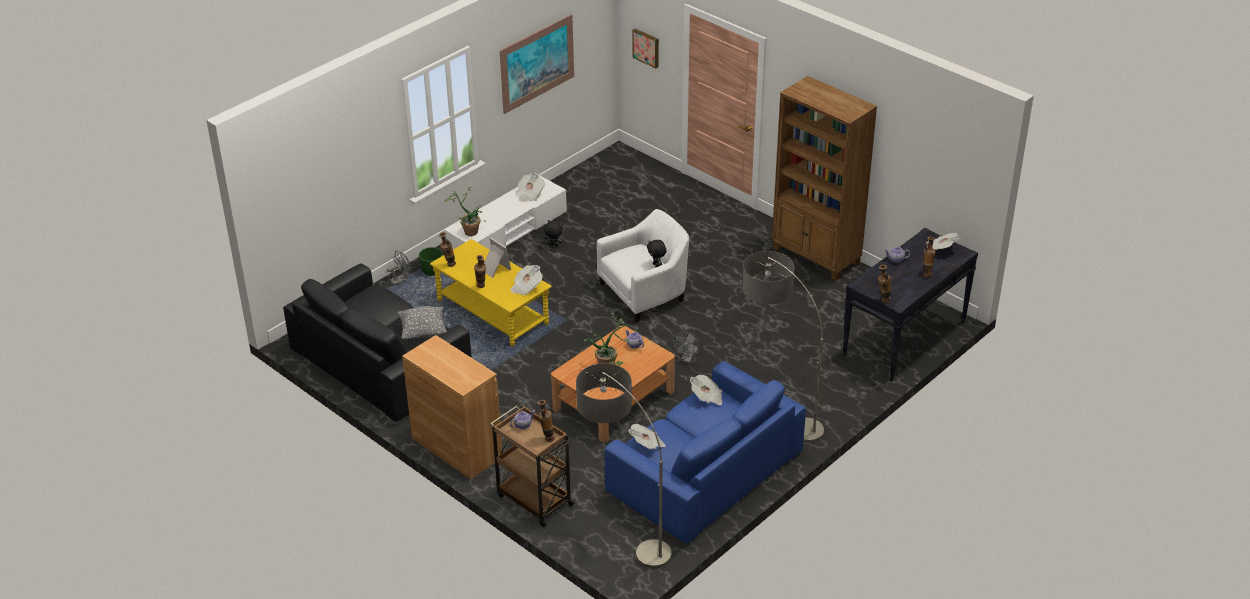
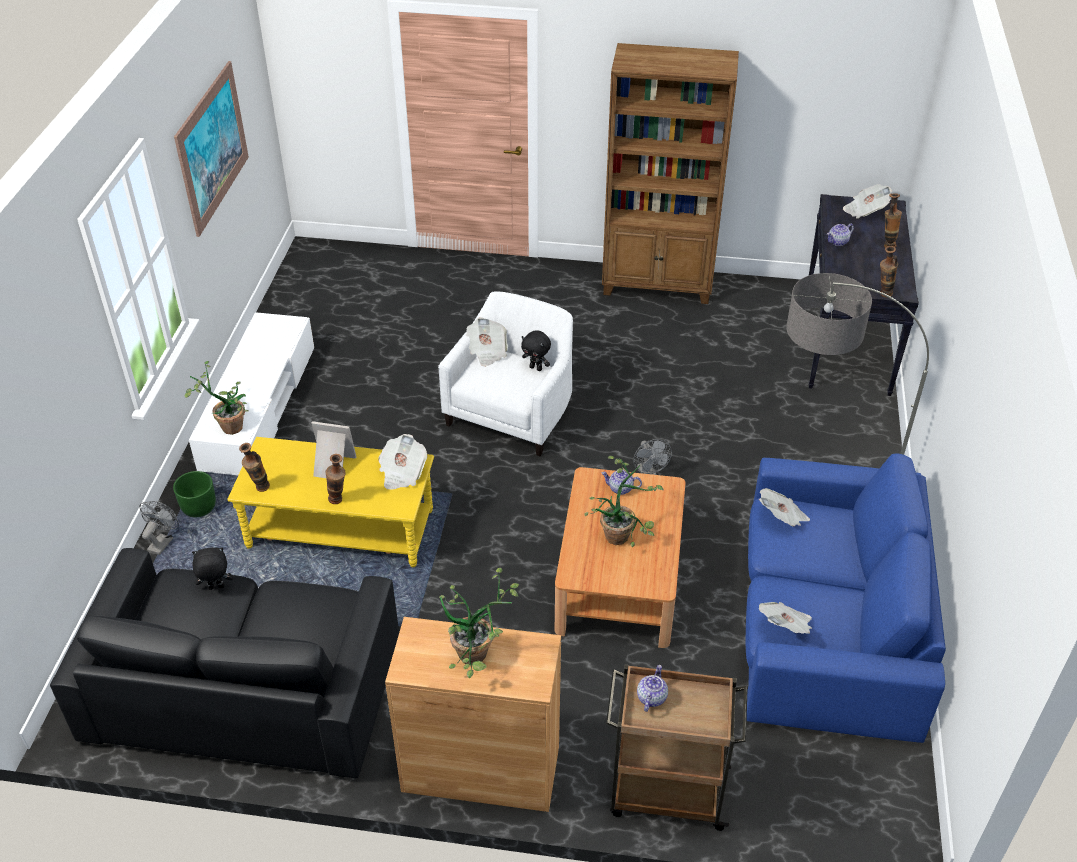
camera: 35 degrees left, 5 degrees up
(423, 332) = (311, 613): grey pillow -> none
(450, 365) = (478, 658): none -> potted plant
(530, 194) = (267, 343): newspaper -> newspaper (487, 351)
(547, 438) = (706, 699): vase -> none
(553, 245) = (337, 399): black plush toy -> black plush toy (216, 588)
(622, 534) = (827, 776): floor lamp -> none
(646, 47) = (326, 87): picture -> none

